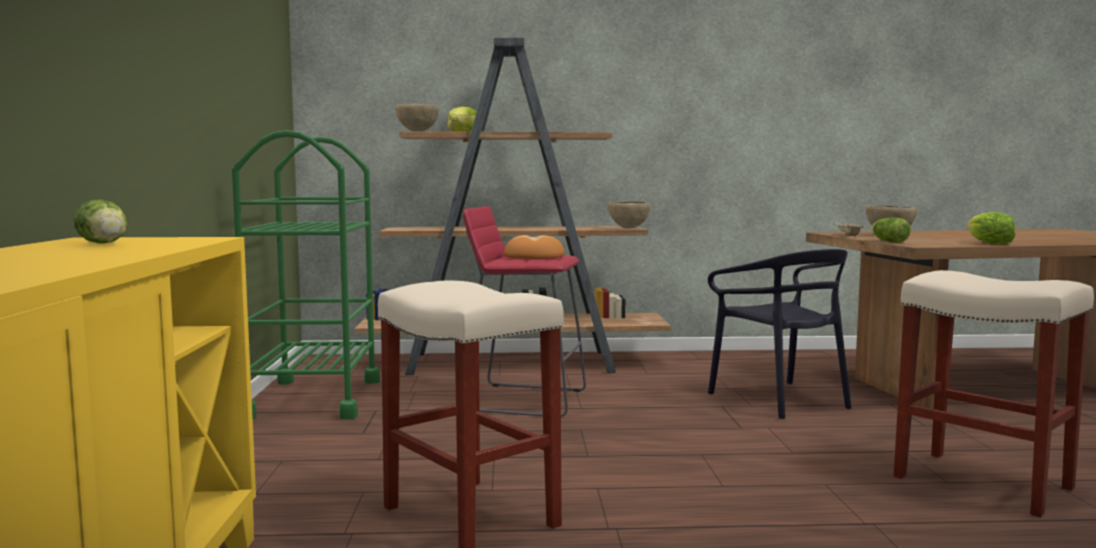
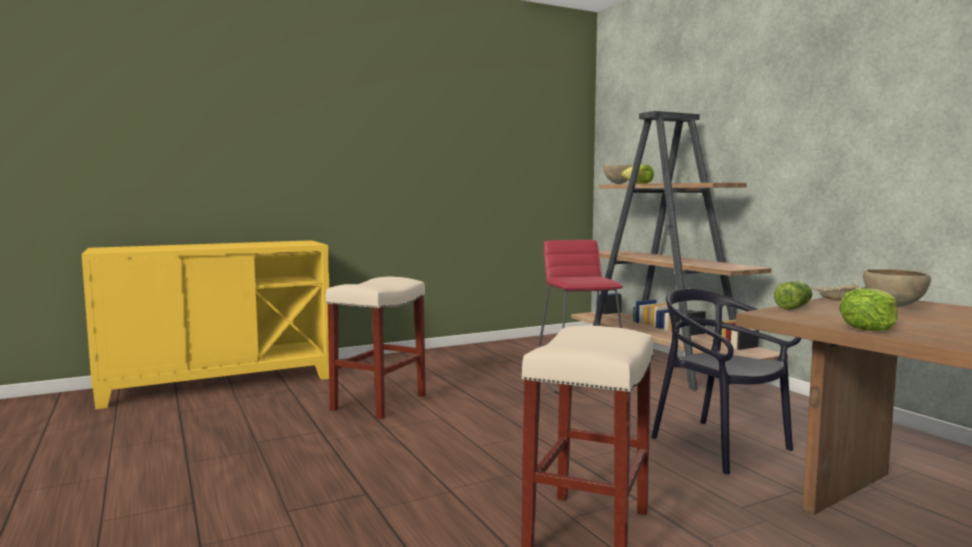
camera: 65 degrees right, 0 degrees up
(104, 244) = (280, 243): lettuce -> none
(314, 399) = (512, 348): green cart -> none
(534, 256) = (586, 278): bread -> none
(628, 228) = (725, 268): brown bowl -> none
(779, 400) = (719, 446): black chair -> black chair turned 105 degrees clockwise

